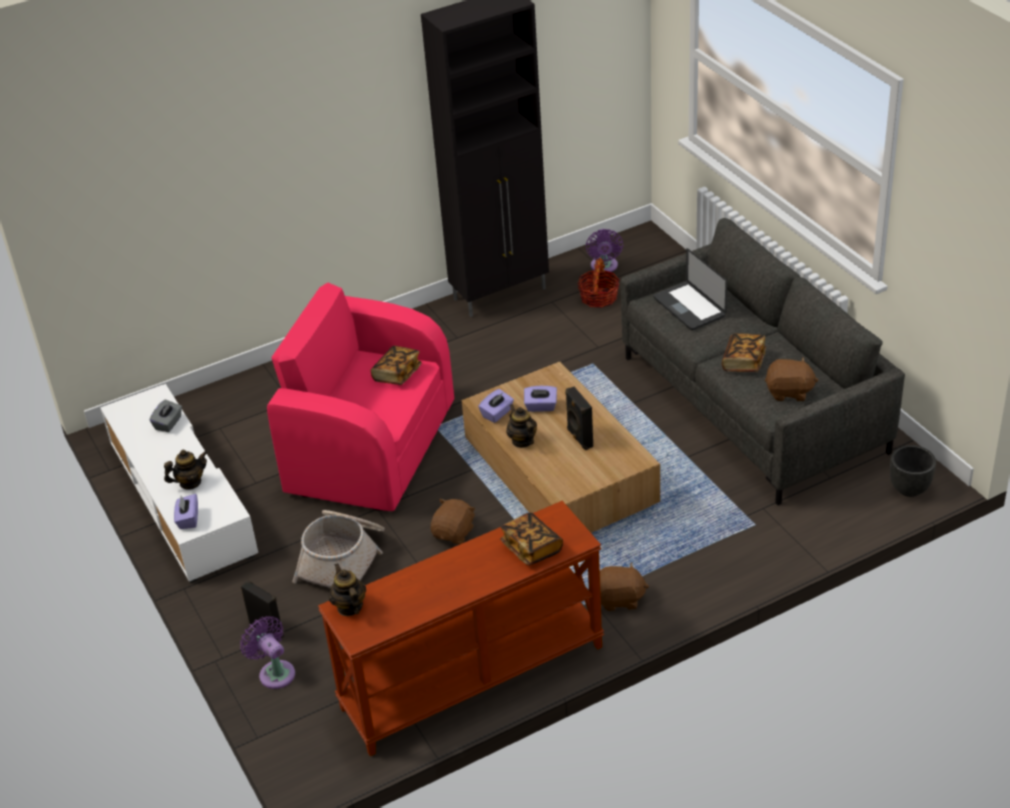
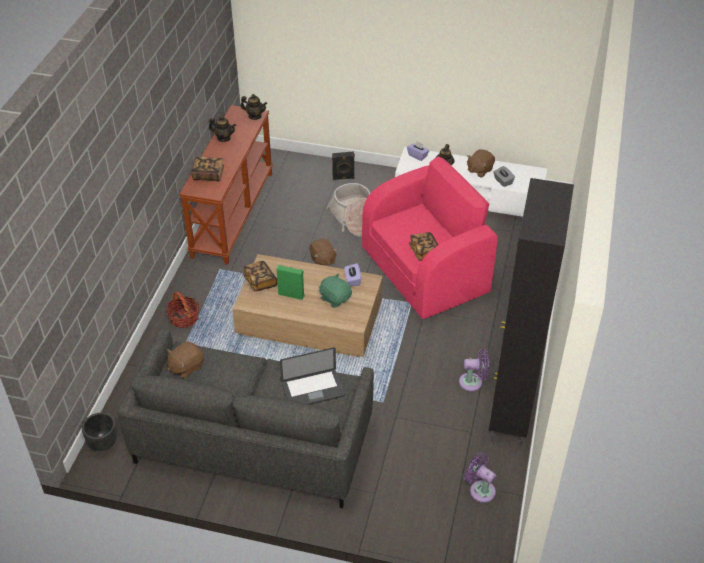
camera: 130 degrees right, 5 degrees up
(274, 672) = (316, 168): purple fan -> purple fan (473, 382)
(522, 441) = (319, 274): teapot -> teapot (223, 138)
(541, 407) = (335, 298): purple tissue box -> green plush toy
(579, 438) = (291, 294): black speaker -> green speaker
(598, 297) = (447, 458): basket -> basket (184, 318)
(620, 599) = (205, 282): brown plush toy -> brown plush toy (479, 170)
(689, 307) = (313, 390): laptop -> laptop turned 150 degrees clockwise
(743, 362) = (234, 370): book -> book (260, 281)

